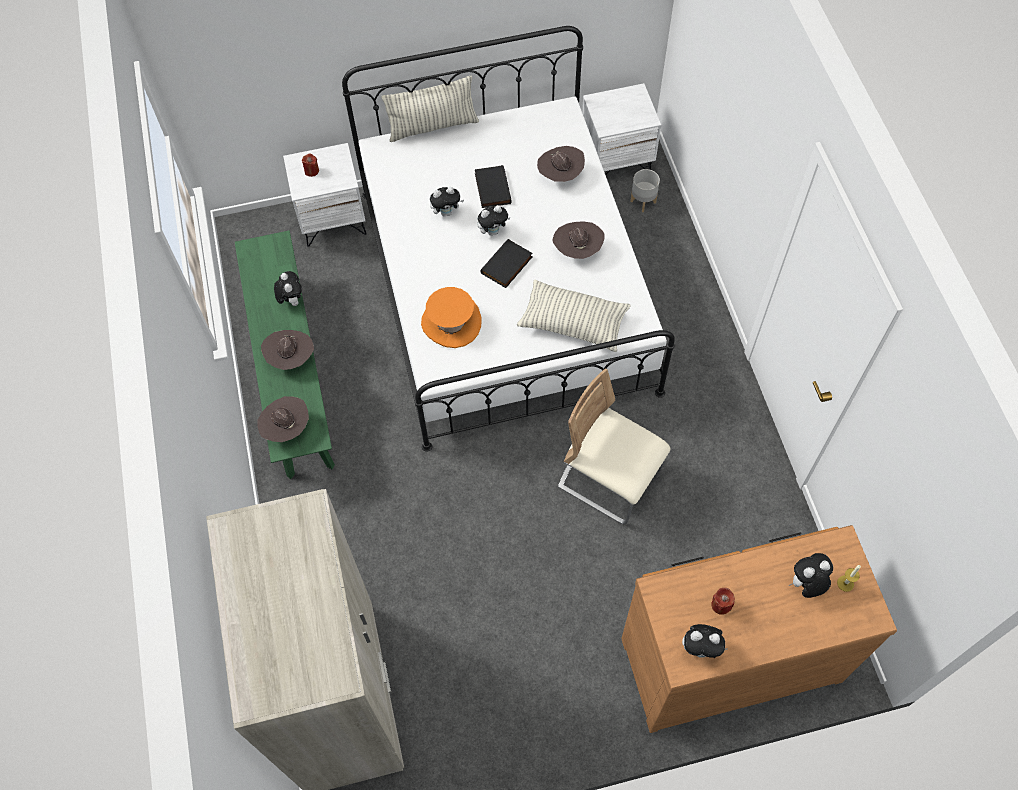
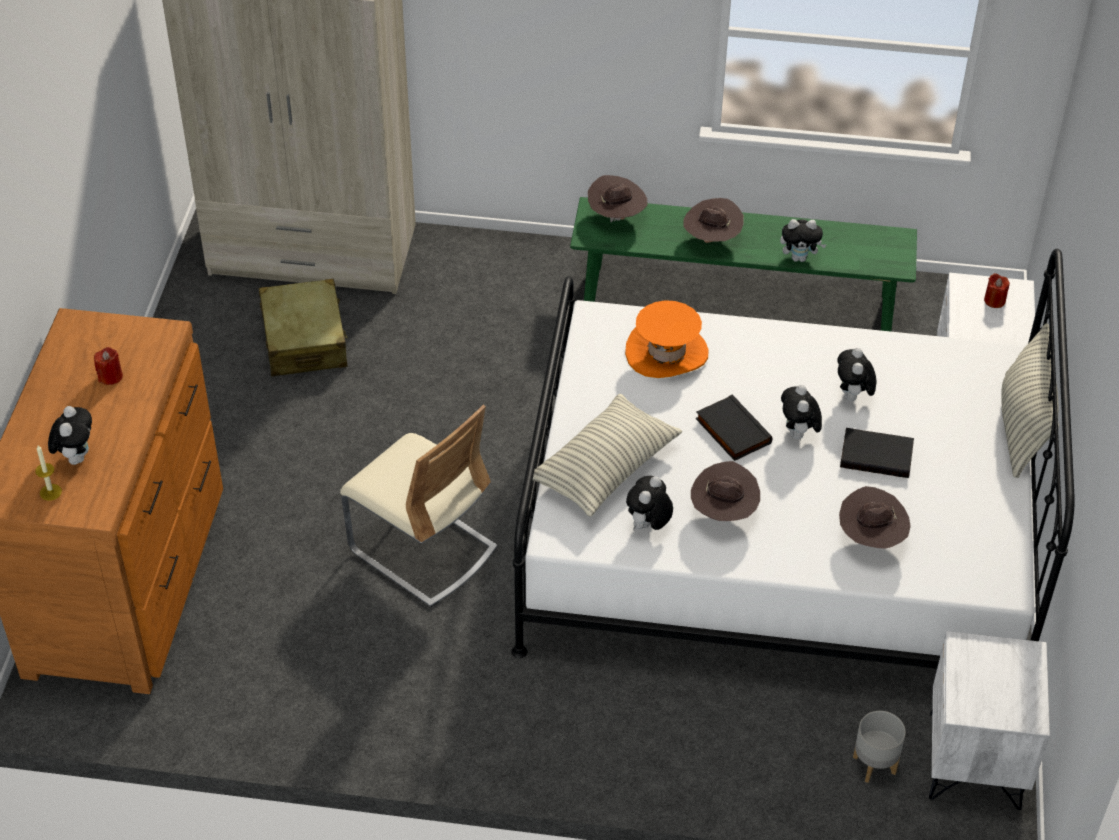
camera: 110 degrees right, 15 degrees down
(448, 651) = (304, 340): none -> beige suitcase
(609, 479) = (422, 550): beige chair -> beige chair turned 75 degrees clockwise
(701, 648) = (79, 343): plush toy -> plush toy (648, 526)

